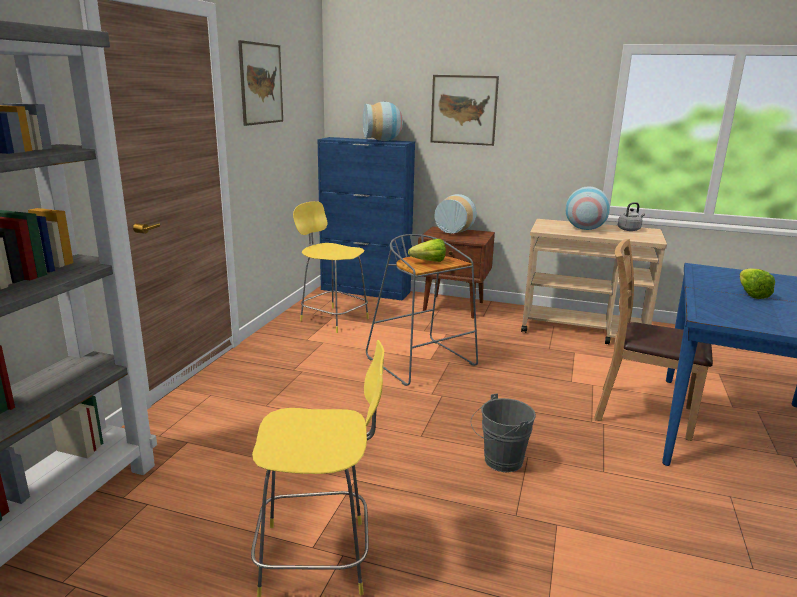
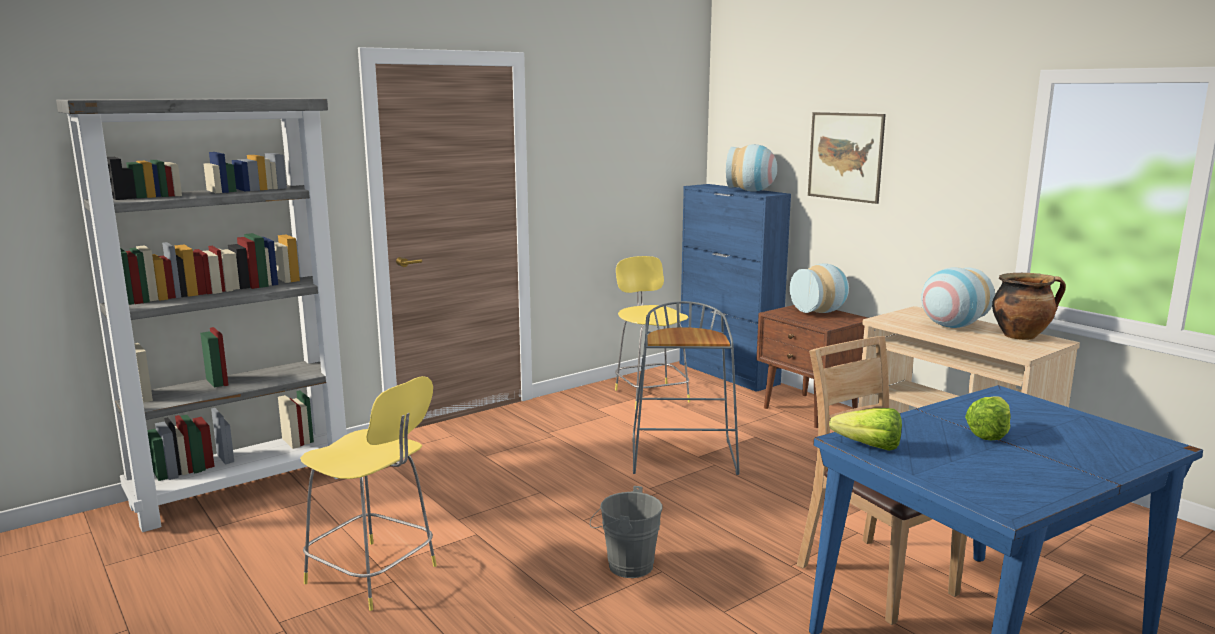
camera: 35 degrees right, 5 degrees down
(261, 84) = (590, 126): picture -> none
(425, 262) = (681, 334): lettuce -> lettuce (863, 445)
(629, 229) = (1021, 336): grey kettle -> cooking pot

